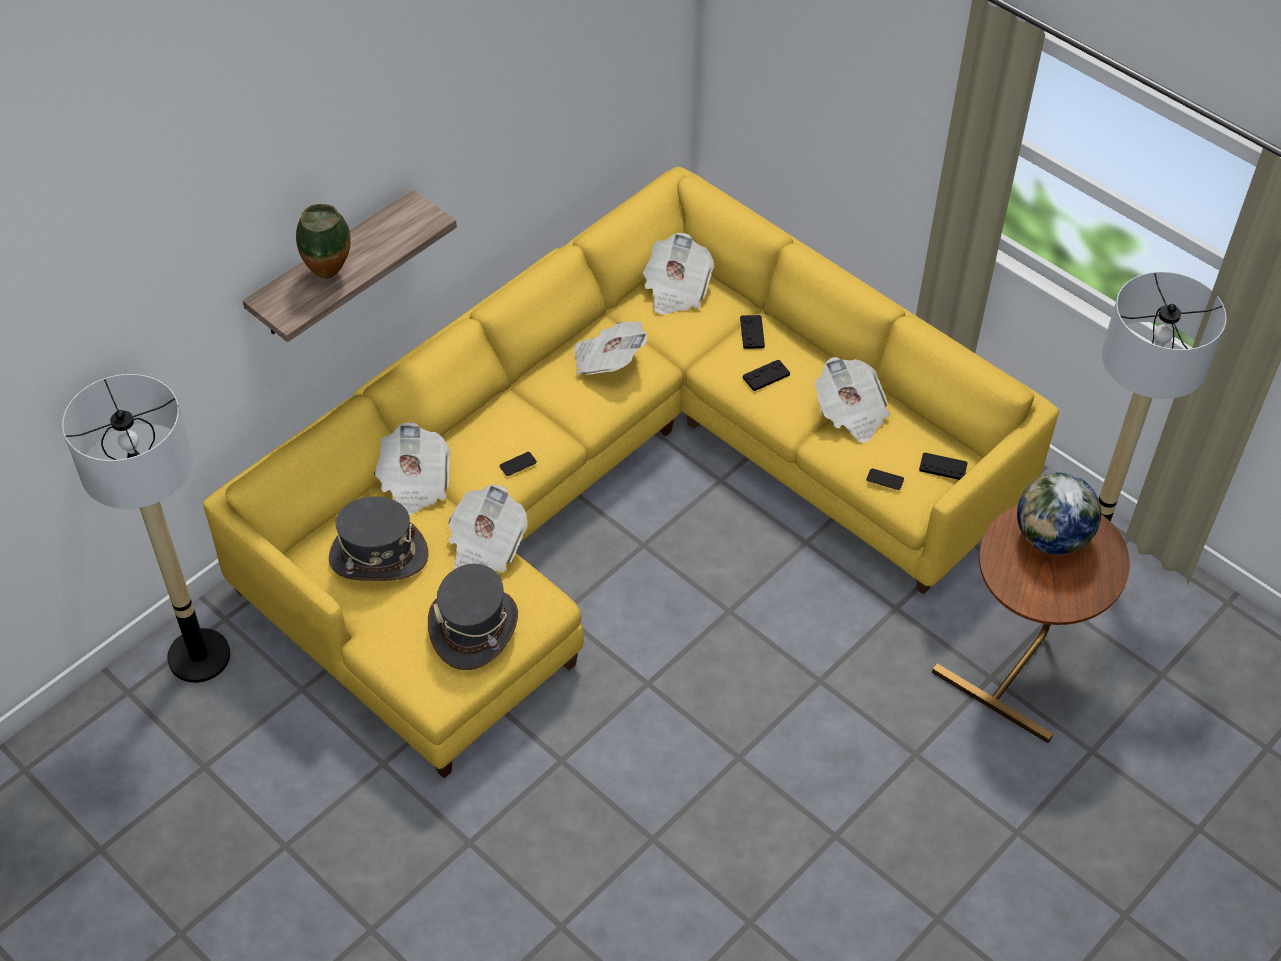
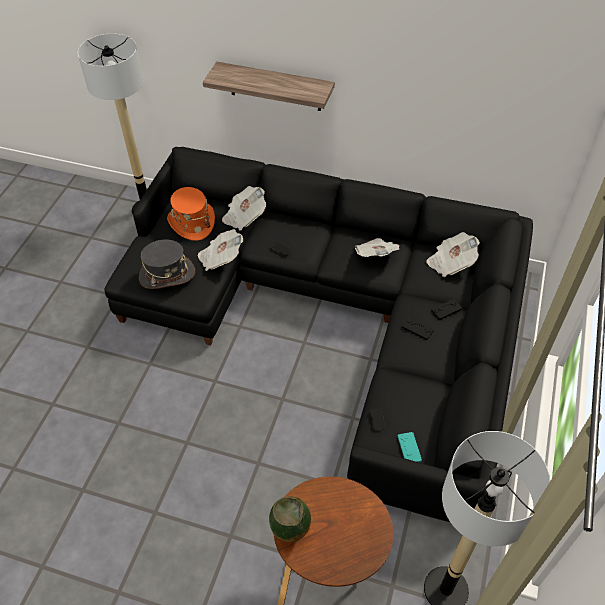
camera: 65 degrees right, 0 degrees up
(330, 274) = (252, 79): vase -> vase (291, 534)
(378, 556) = (191, 222): grey hat -> orange hat
(619, 485) = (337, 315): yellow sofa -> black sofa
(850, 413) = (418, 381): newspaper -> none
(943, 467) = (409, 448): black game controller -> turquoise game controller
(1051, 538) = (349, 520): globe -> none

